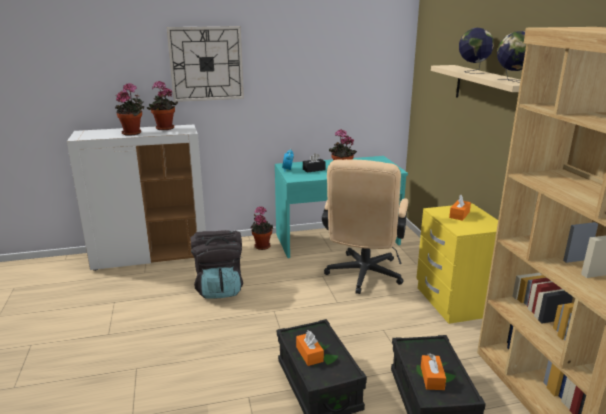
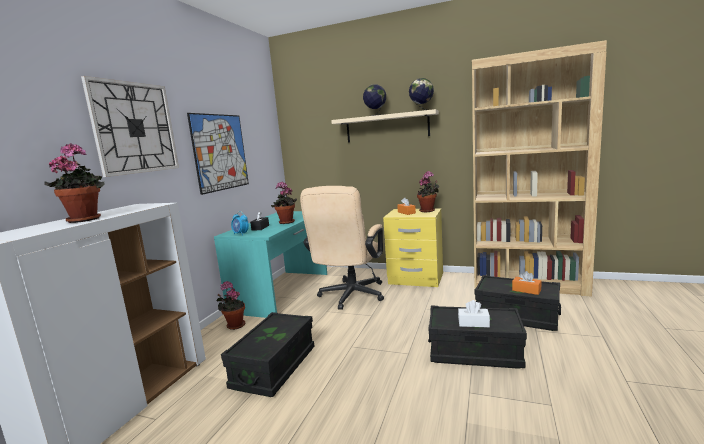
camera: 55 degrees left, 10 degrees down
(164, 129) = (115, 210): potted plant -> potted plant (428, 211)
(219, 288) = (274, 367): black backpack -> black storage box
(302, 85) = (220, 152): none -> picture
(309, 354) = (473, 323): orange tissue box -> white tissue box
(362, 277) = (350, 297): beige office chair -> beige office chair turned 60 degrees clockwise

